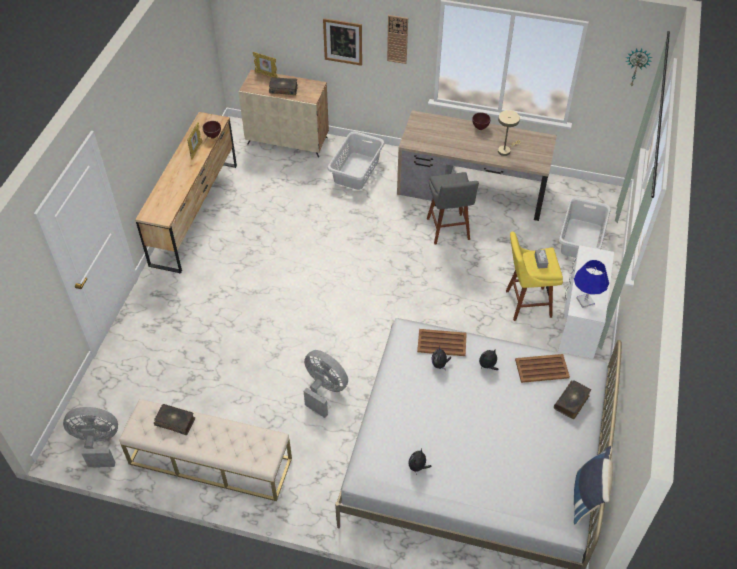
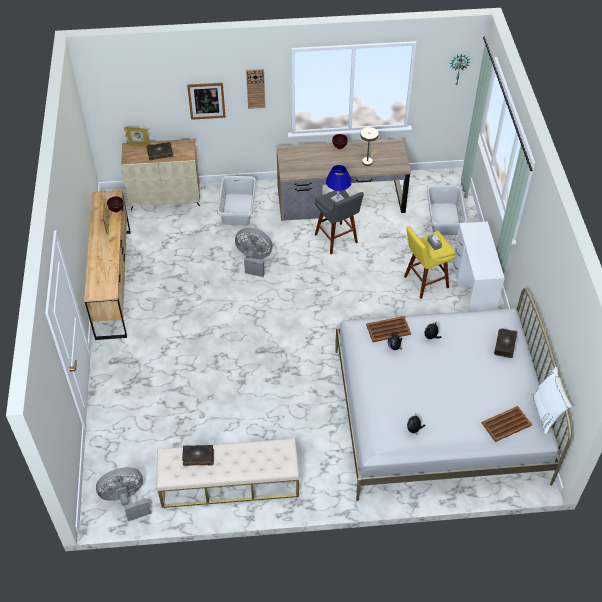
camera: 20 degrees left, 0 degrees up
(324, 390) = (296, 398): grey fan -> grey fan (254, 260)
(541, 368) = (472, 327): brown tray -> brown tray (505, 424)
(585, 301) = (483, 265): blue table lamp -> blue table lamp (338, 199)
(587, 498) = (546, 412): blue pillow -> white pillow

